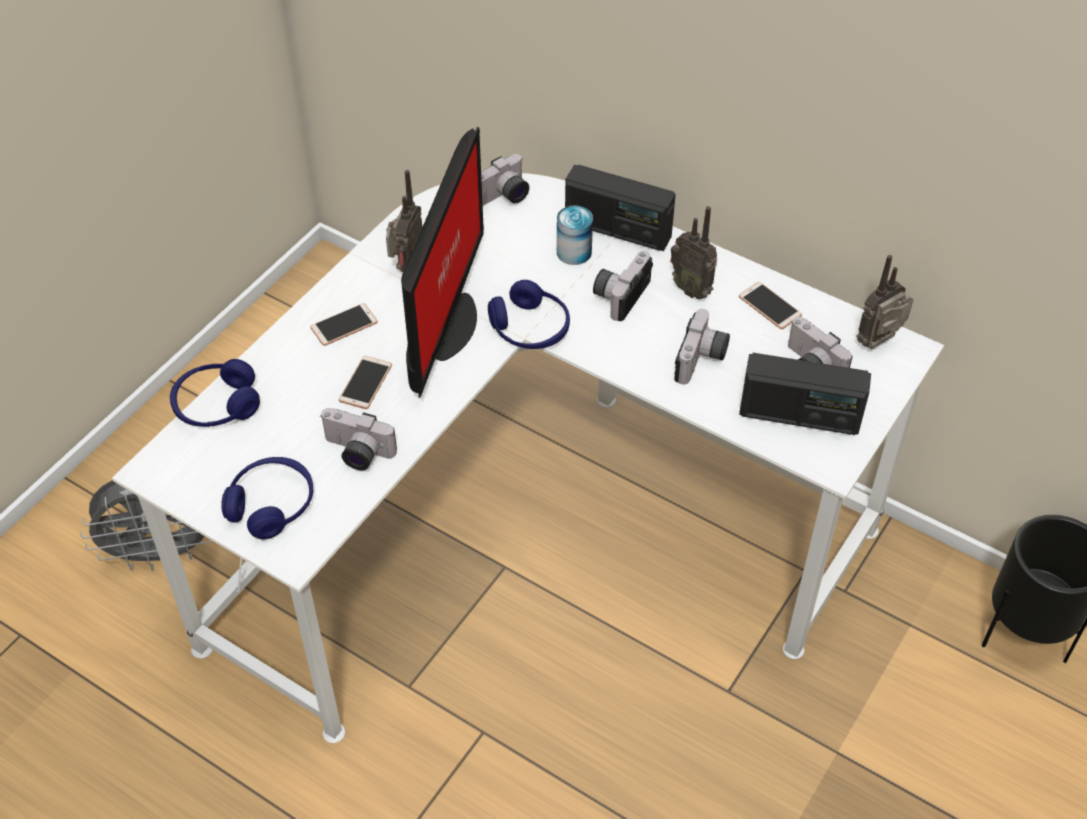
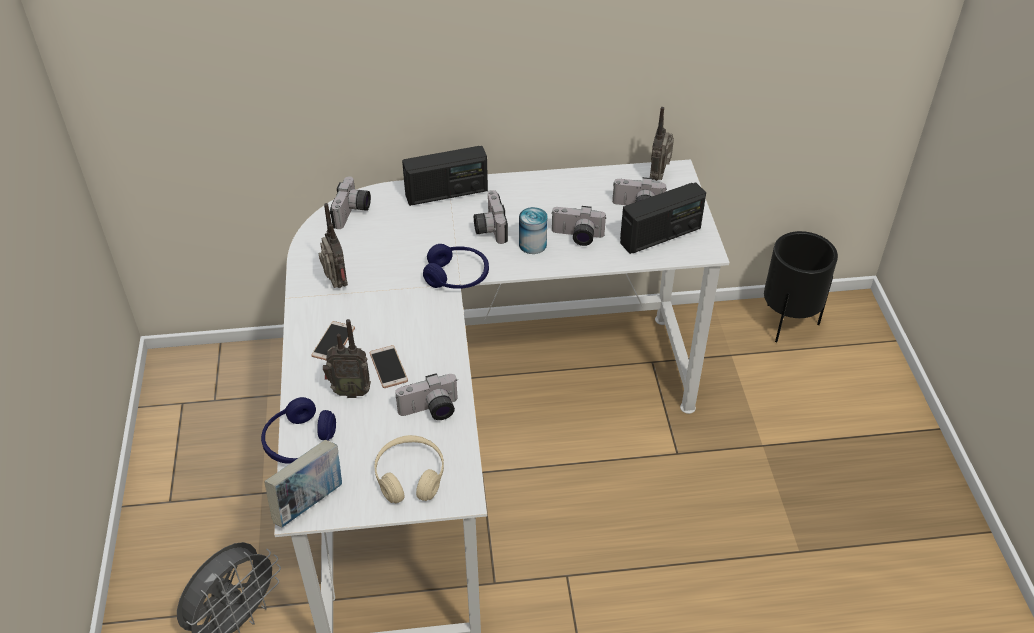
camera: 40 degrees left, 5 degrees down
(166, 468) = (309, 502): none -> book
(271, 505) = (410, 476): blue headphones -> beige headphones
(444, 327) = (402, 305): monitor -> none
(574, 252) = (434, 219): can -> can (532, 244)
(692, 289) = (528, 202): radio -> radio (350, 391)
(702, 360) = (577, 237): camera -> camera turned 120 degrees clockwise
(769, 306) = (581, 188): phone -> none

